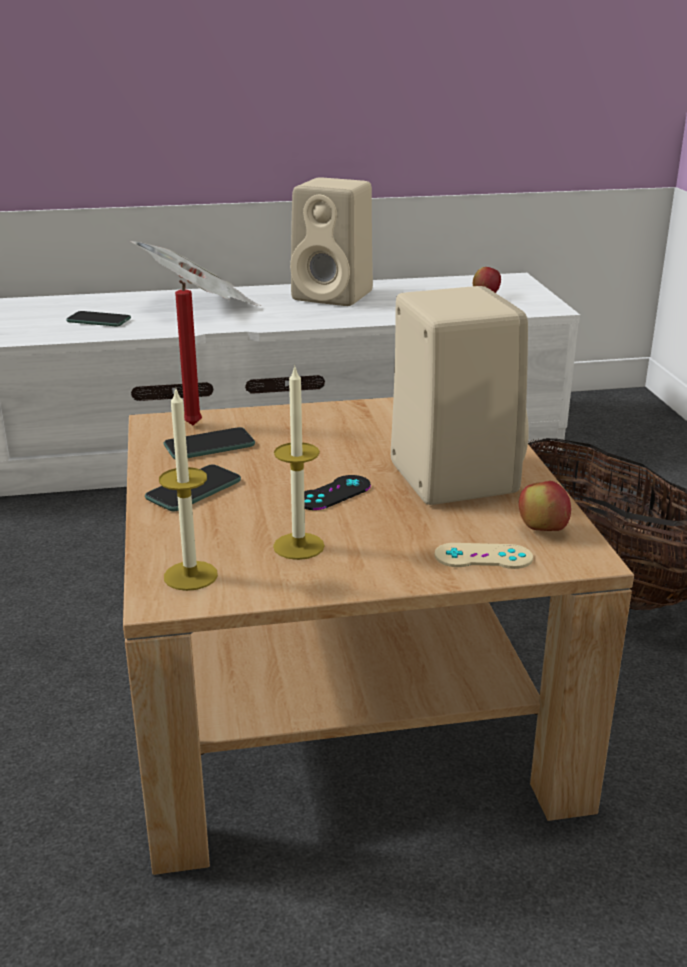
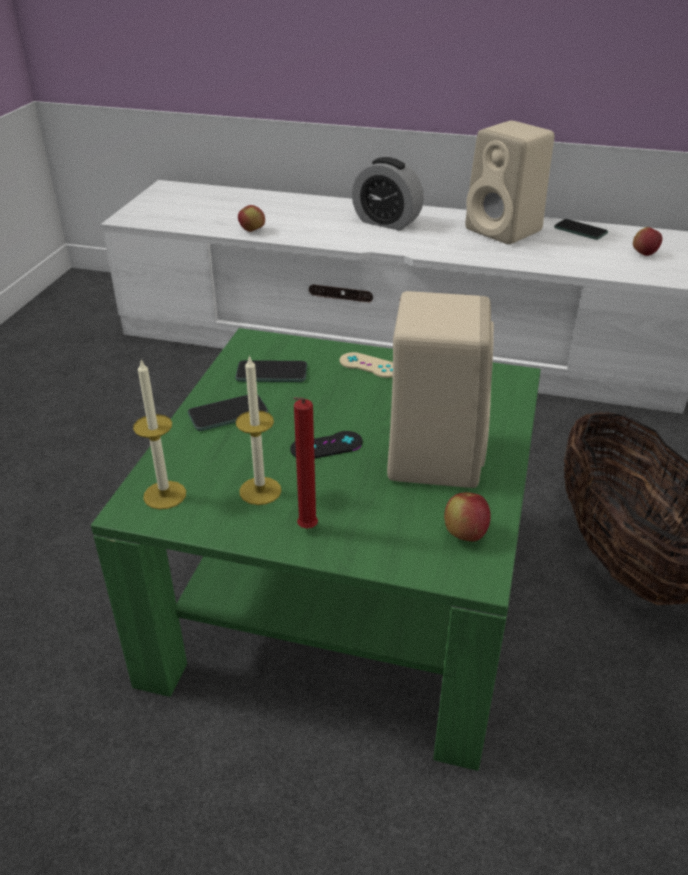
camera: 25 degrees right, 10 degrees up
(46, 335) = (252, 231): none -> apple
(99, 320) = (299, 223): phone -> phone (580, 230)
(192, 426) = (273, 350): red candle -> red candle (305, 530)
(200, 306) = (386, 222): newspaper -> alarm clock
(343, 700) = (344, 595): brown coffee table -> green coffee table
(483, 557) = (393, 546): beige game controller -> beige game controller (369, 365)

